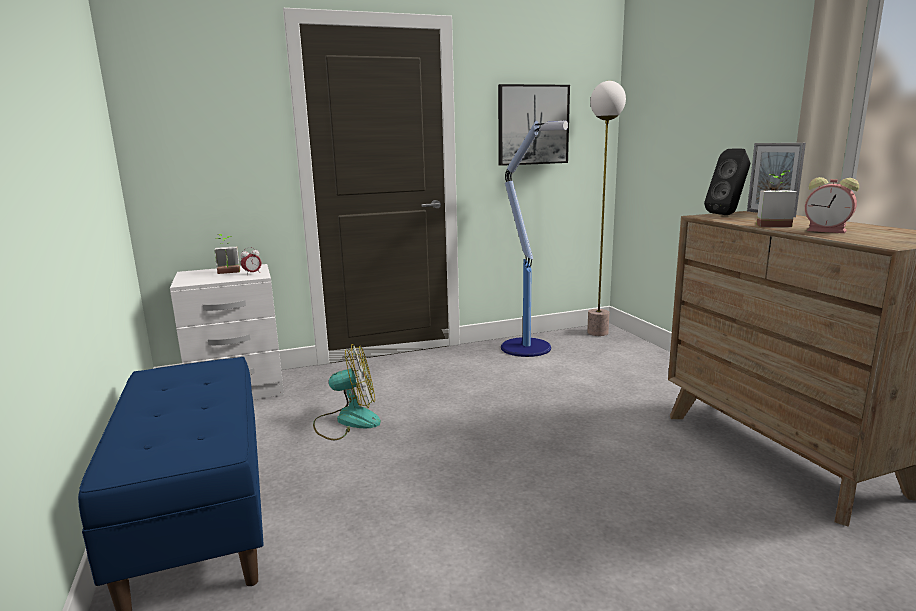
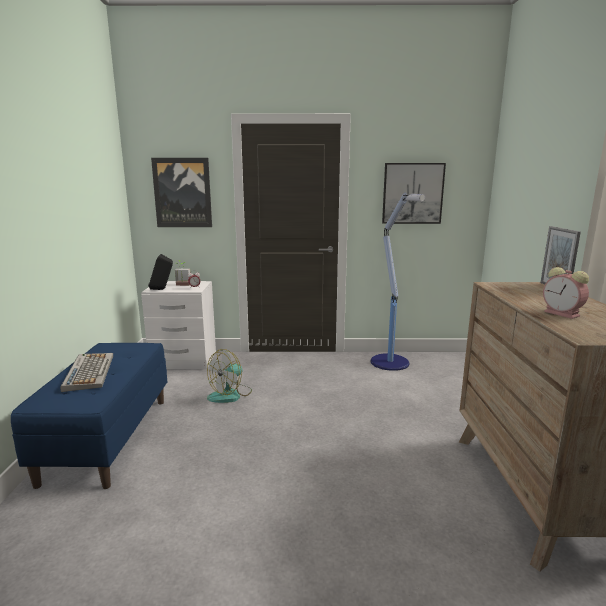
camera: 20 degrees right, 0 degrees up
(163, 411) = (89, 372): none -> keyboard
(212, 129) = (182, 193): none -> picture
(347, 421) = (230, 394): fan -> fan turned 120 degrees clockwise
(597, 332) = (455, 359): floor lamp -> none
(727, 215) = (514, 285): black speaker -> black speaker (162, 289)
(772, 225) = (527, 301): potted plant -> none

